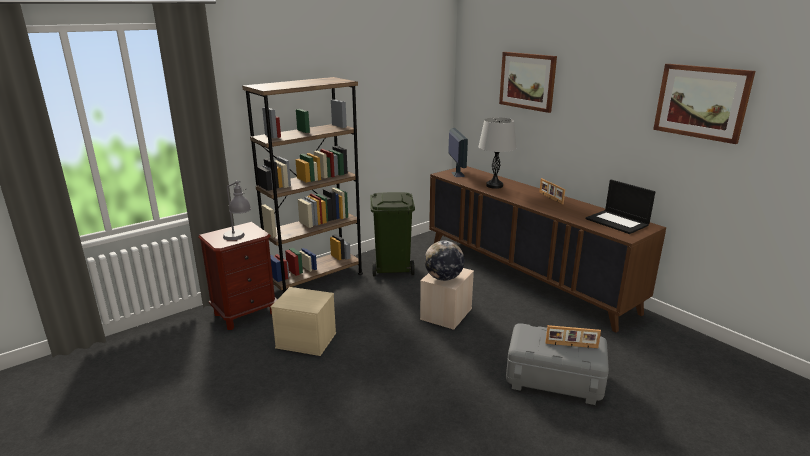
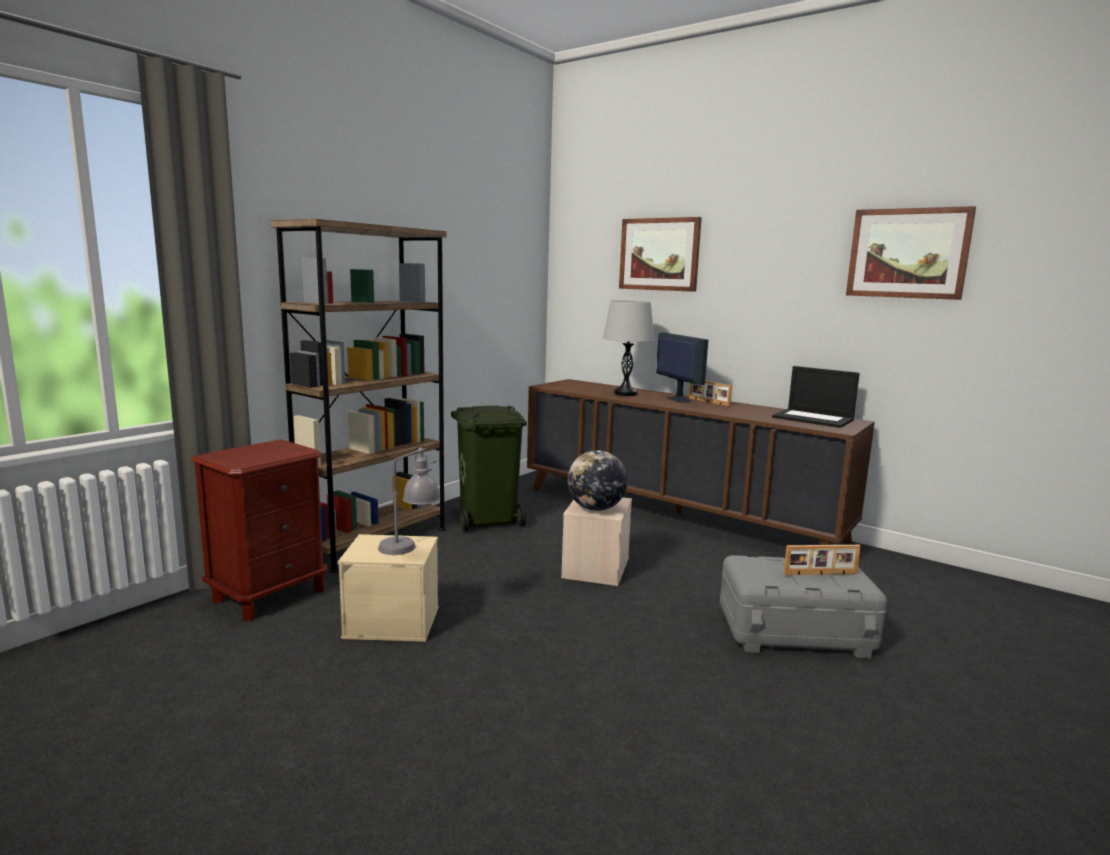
camera: 15 degrees left, 10 degrees down
(239, 238) = (270, 457): grey table lamp -> grey table lamp (410, 550)
(457, 174) = (566, 385): monitor -> monitor (678, 399)

